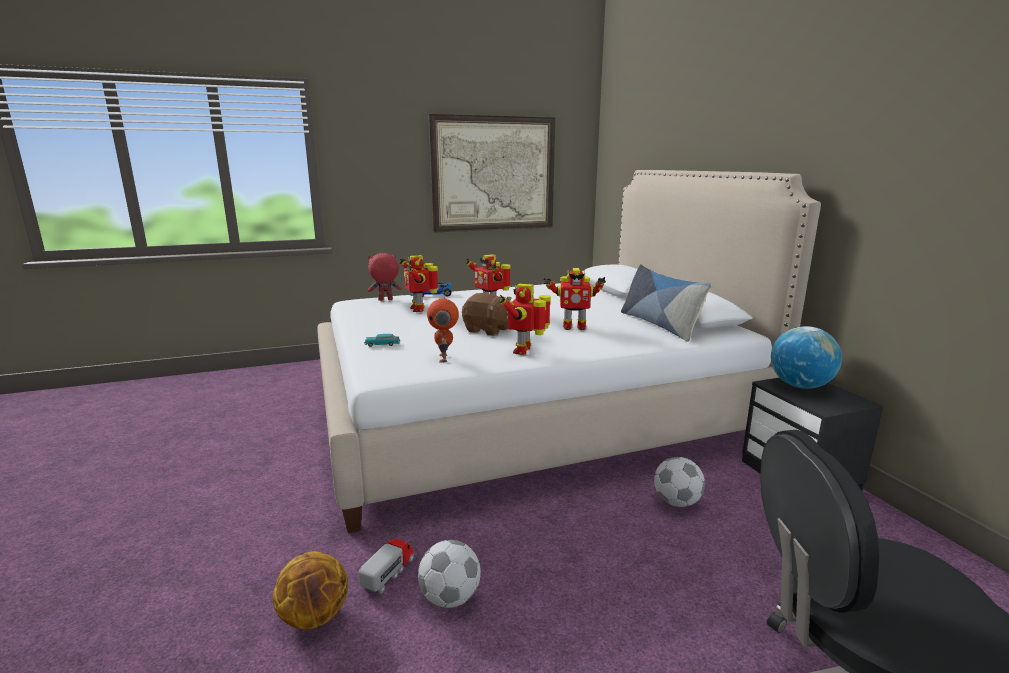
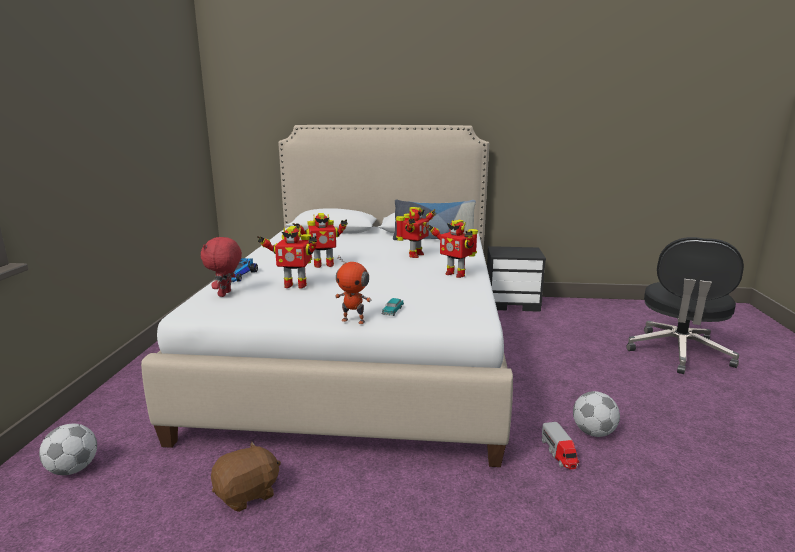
camera: 65 degrees left, 0 degrees up
(315, 617) = (604, 495): basketball -> none
(389, 572) = (559, 453): toy truck -> toy truck turned 150 degrees counterclockwise
(444, 358) = (451, 296): toy robot -> toy robot (353, 320)
(488, 330) = (390, 276): brown plush toy -> brown plush toy (247, 494)
(494, 174) = (149, 134): picture -> none
(677, 502) = (521, 338): football -> football (74, 469)
(800, 386) = (505, 251): globe -> none

